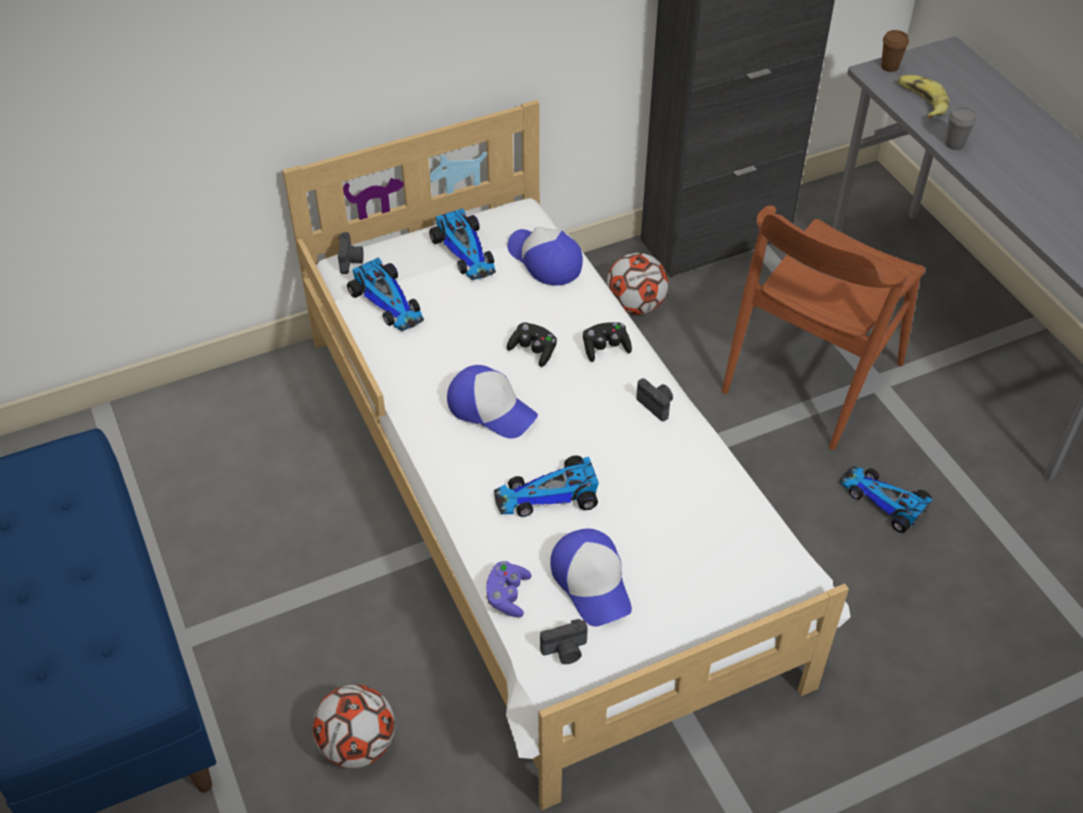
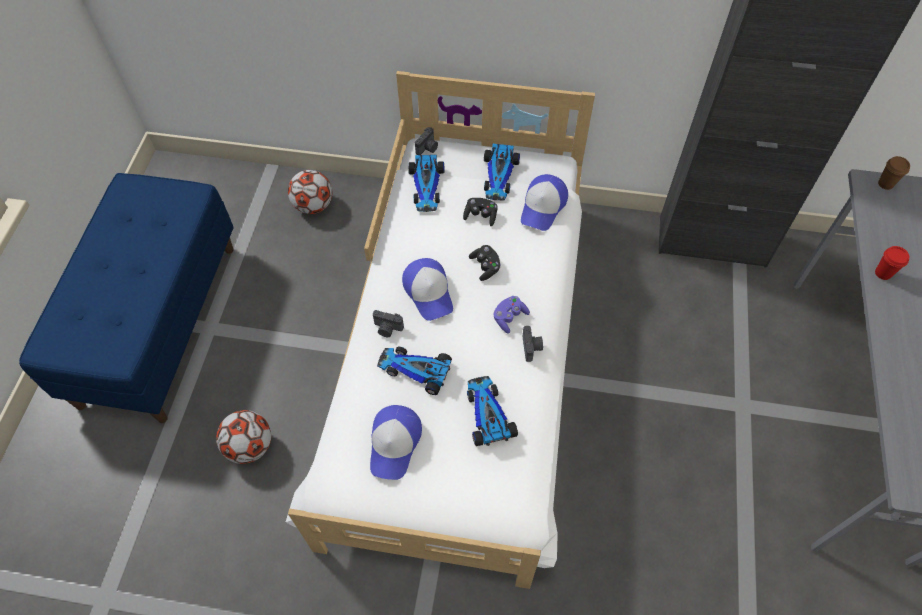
camera: 35 degrees right, 10 degrees up
(507, 596) = (341, 421): purple game controller -> purple game controller (509, 317)
(544, 260) = (543, 207): cap -> cap turned 150 degrees counterclockwise
(565, 651) = (344, 478): camera -> camera (387, 329)
(605, 348) = (531, 290): black game controller -> black game controller (481, 216)
(635, 306) = (619, 261): football -> football (314, 205)
(812, 377) = (699, 376): brown chair -> none
(884, 502) = (678, 492): toy car -> toy car (487, 415)
(921, 101) = (886, 224): banana -> none
(954, 144) = (883, 273): grey cup -> red cup

